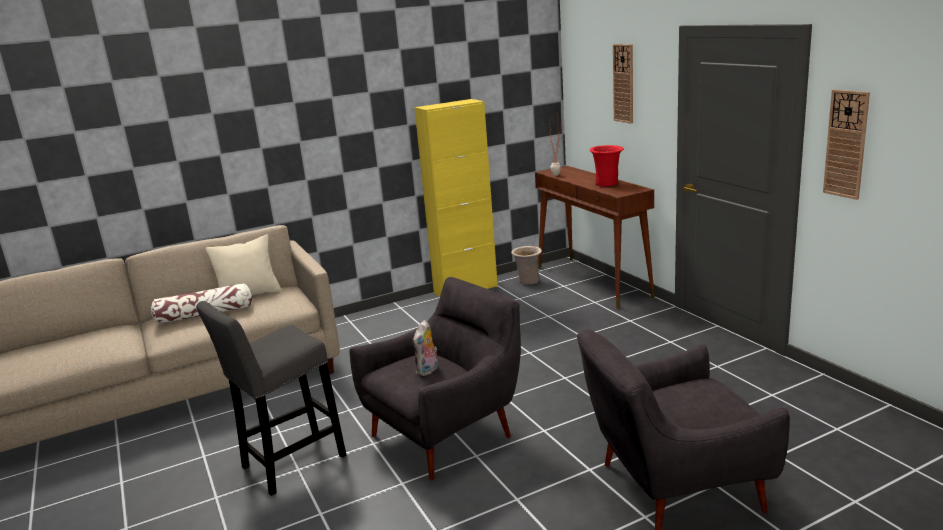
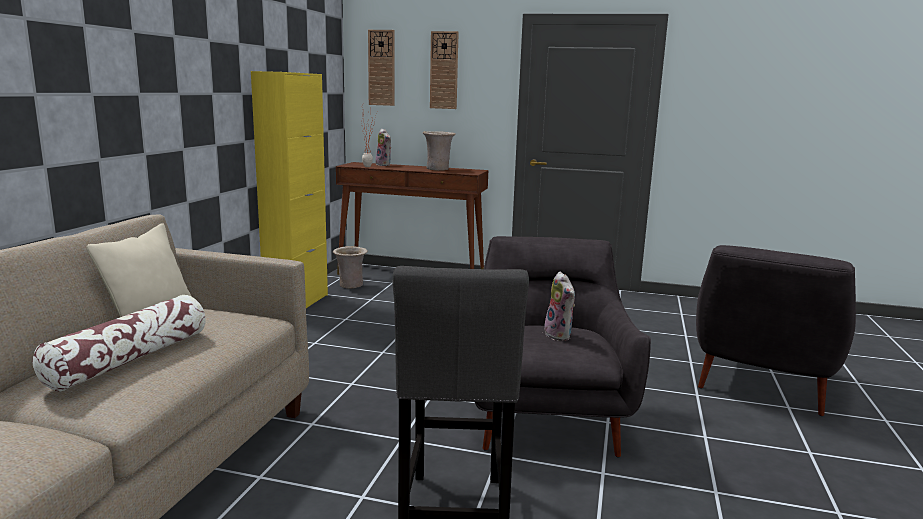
camera: 50 degrees left, 5 degrees down
(578, 173) = (384, 165): none -> plush toy
(607, 184) = (438, 169): red vase -> beige vase
(846, 144) = (701, 107): wall clock -> wall clock (381, 68)

